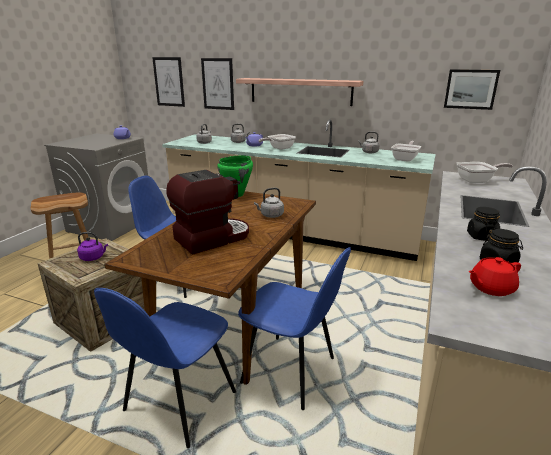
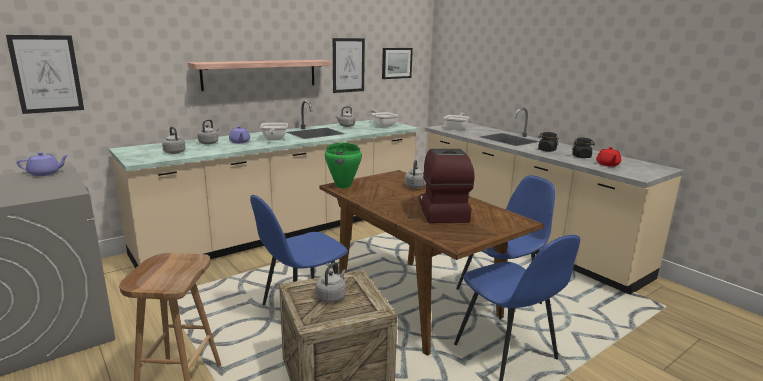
camera: 60 degrees left, 5 degrees down
(93, 258) = (331, 296): purple kettle -> grey kettle
(218, 84) = (145, 72): picture -> picture (348, 65)

